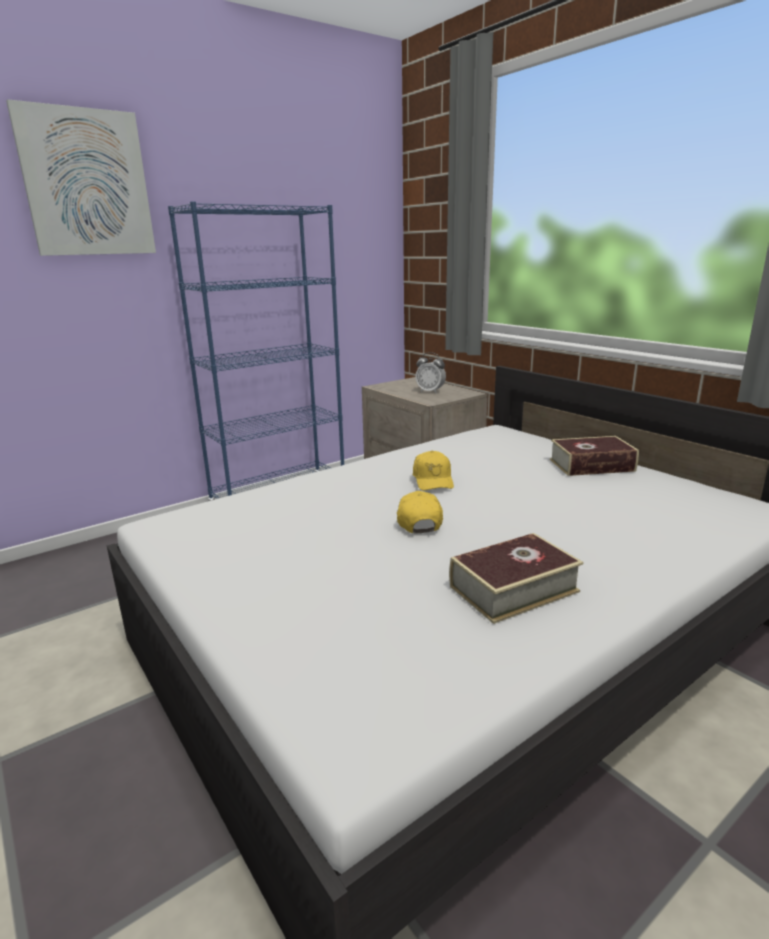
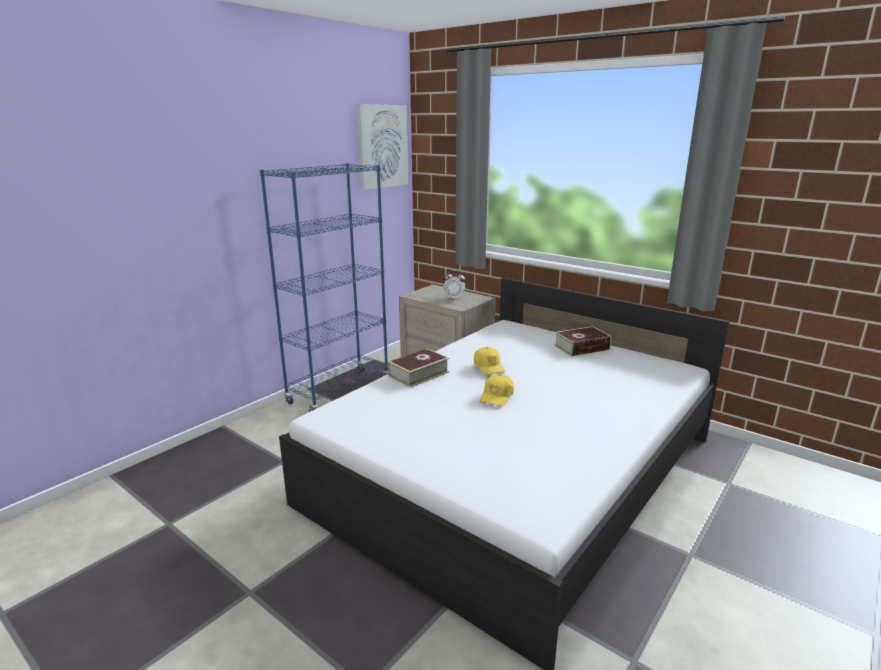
camera: 15 degrees left, 0 degrees up
(86, 184) = (202, 156): picture -> picture (382, 146)
(418, 521) = (497, 396): yellow cap -> yellow cap turned 135 degrees counterclockwise
(513, 589) = (576, 431): book -> book (418, 374)

